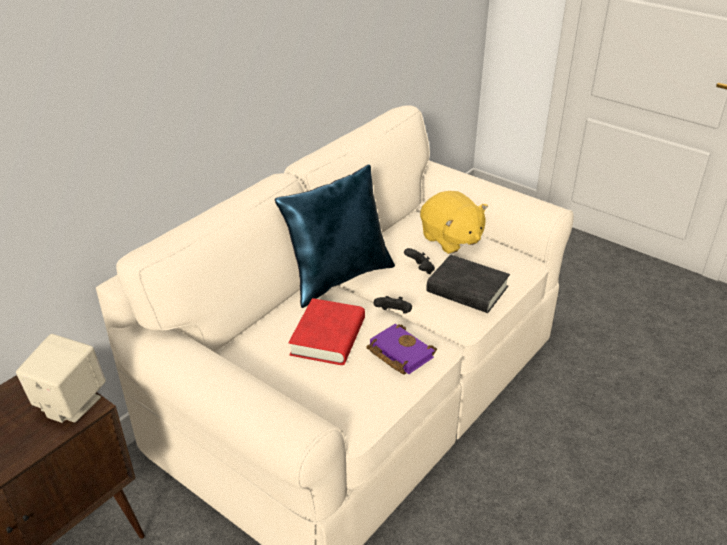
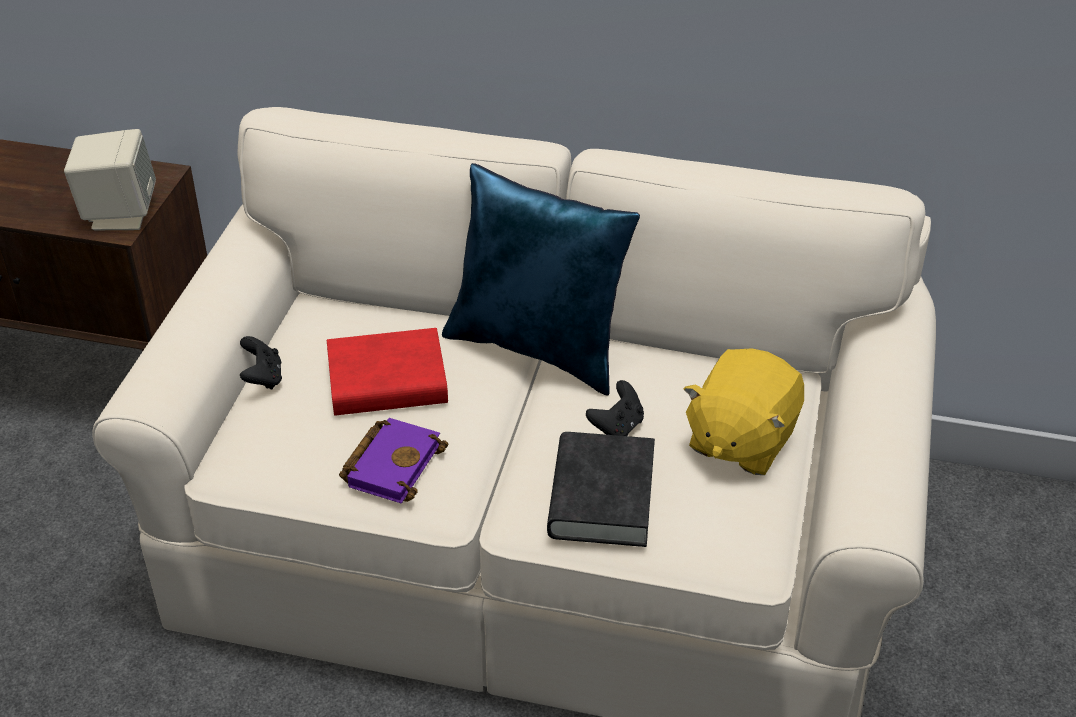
camera: 65 degrees right, 5 degrees up
(393, 314) = (484, 432): black game controller -> black game controller (263, 378)

